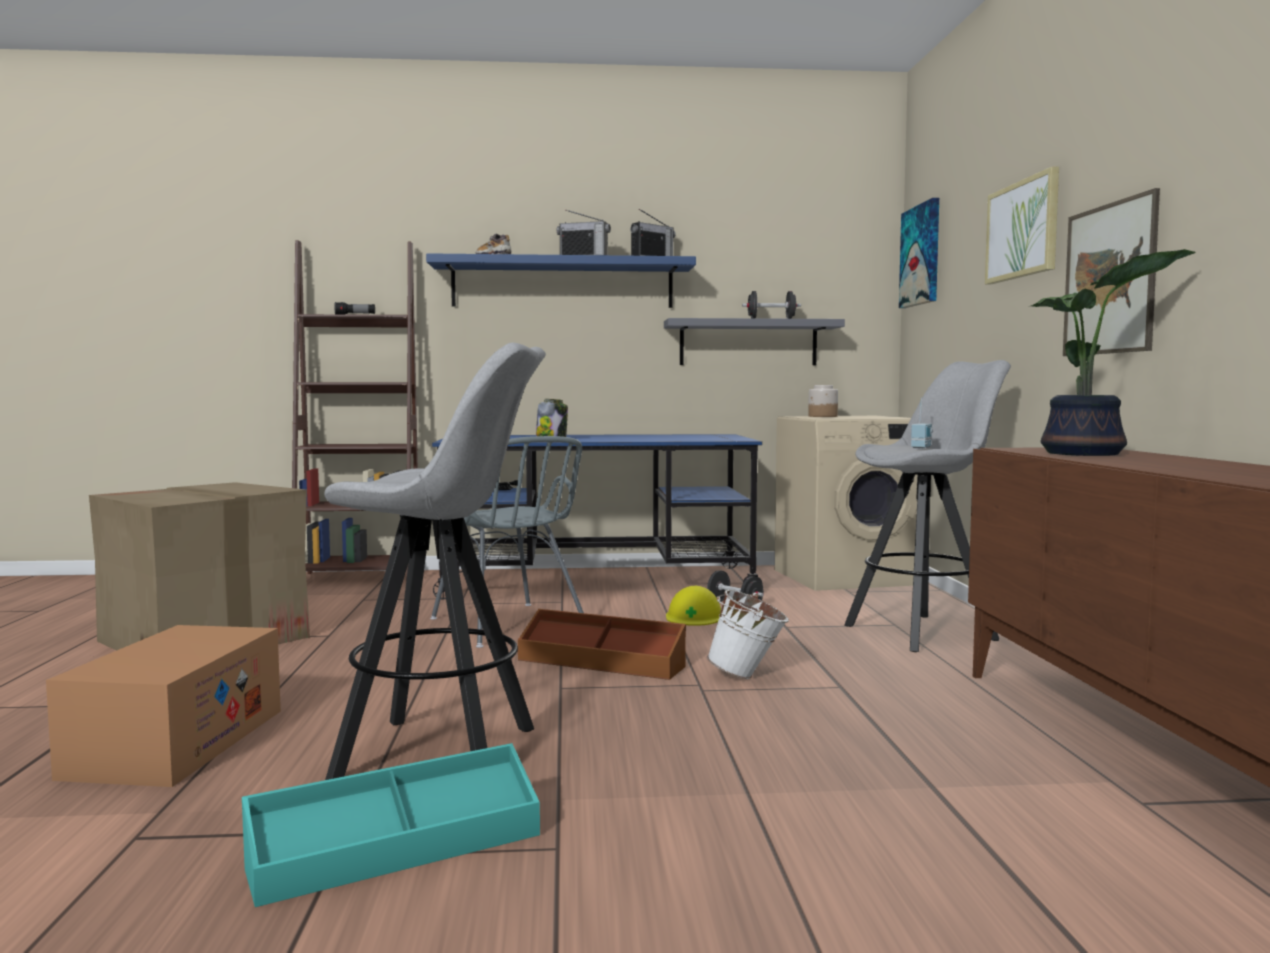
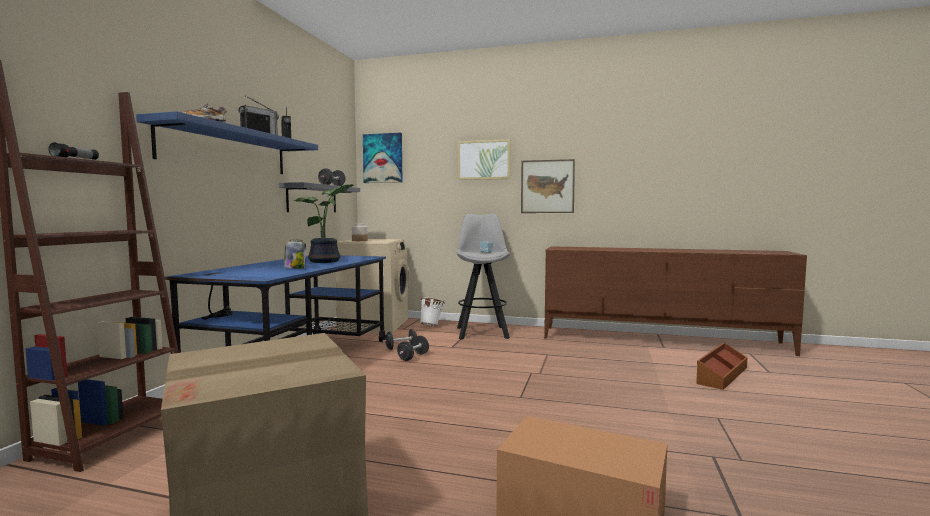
camera: 70 degrees left, 0 degrees up
(396, 850) = (730, 446): turquoise storage box -> none
(443, 754) = (615, 430): grey stool -> none
(510, 625) = (380, 395): grey chair -> none
(601, 662) = (482, 384): brown storage box -> brown storage box (721, 375)
(694, 616) = (413, 357): yellow hard hat -> black dumbbell
(748, 676) = (524, 364): white bucket -> white bucket (432, 326)
(1086, 454) = (586, 248): potted plant -> potted plant (326, 261)

